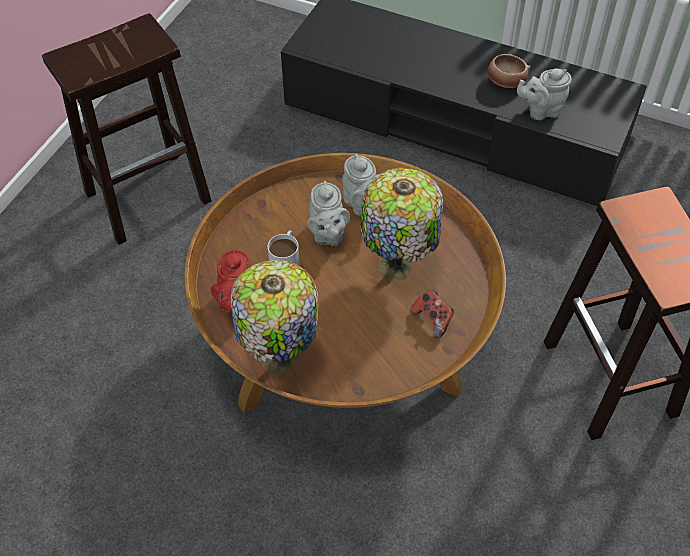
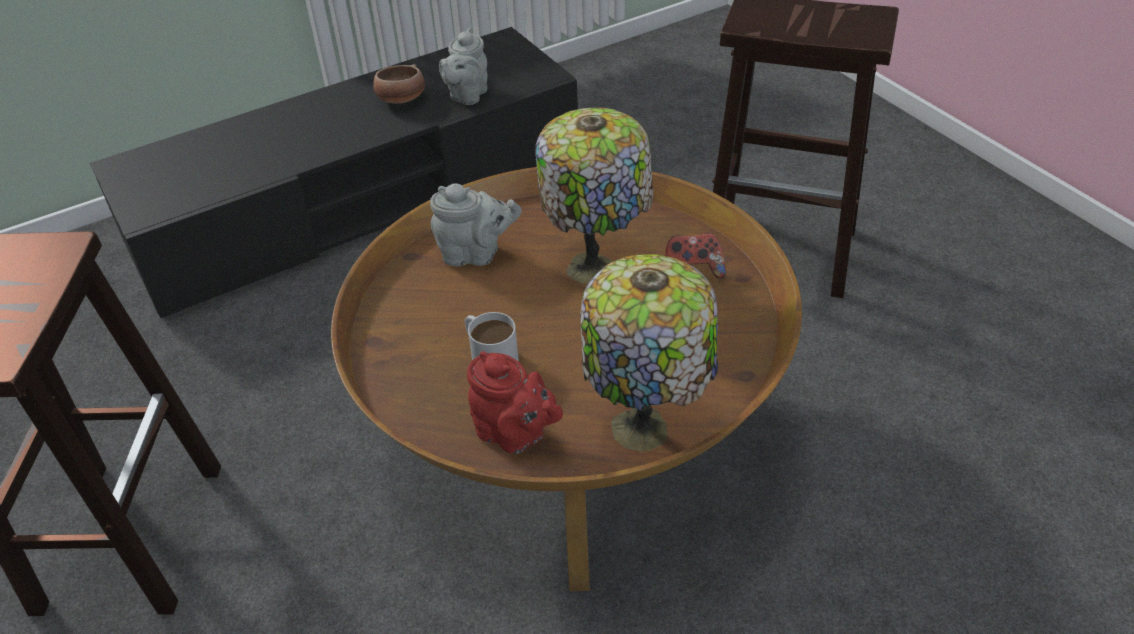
camera: 55 degrees left, 10 degrees down
(327, 234) = (488, 302): grey teapot -> none

